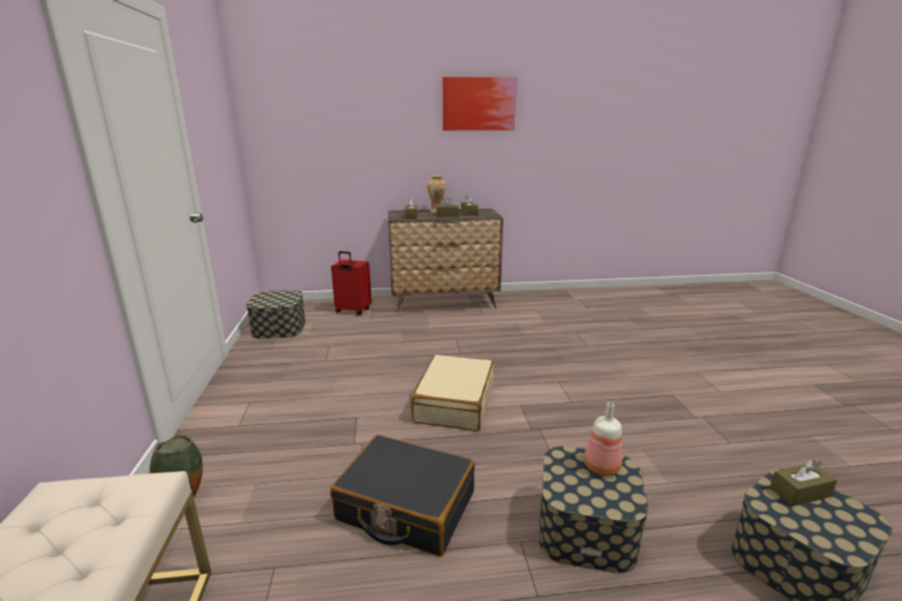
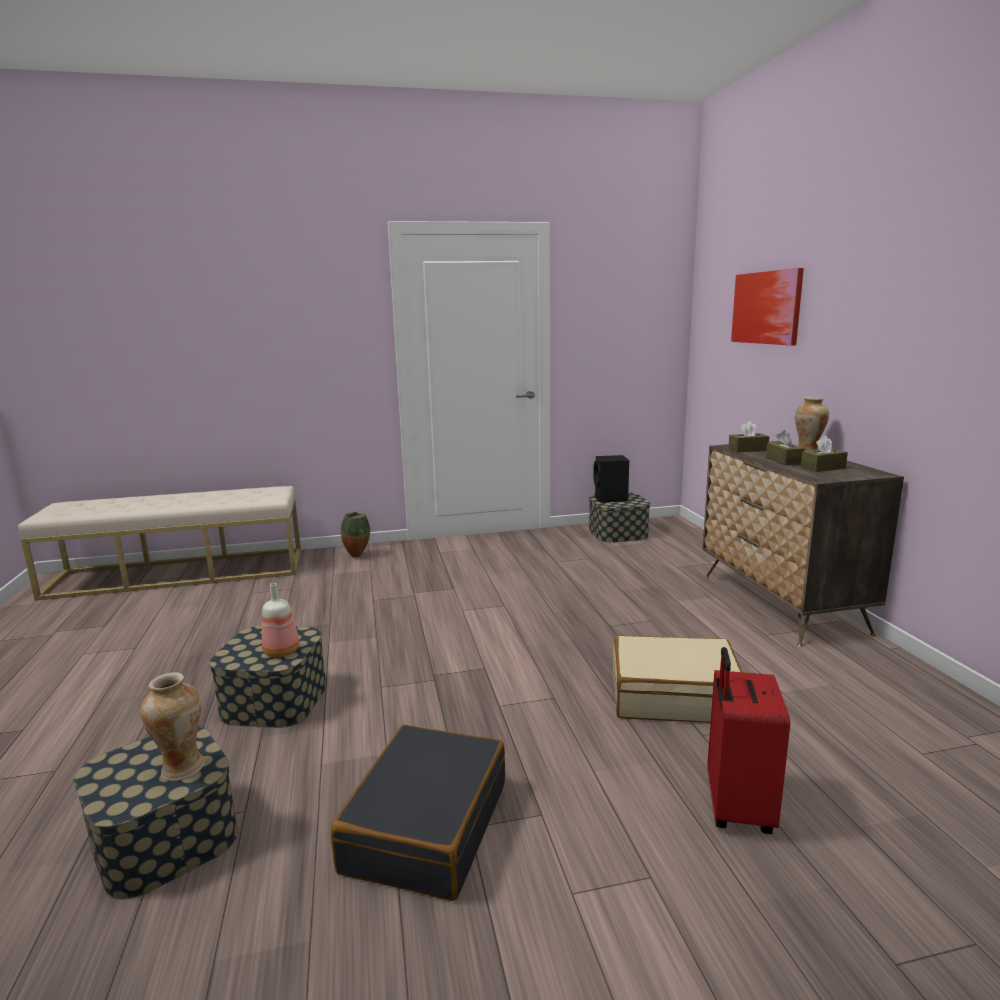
camera: 85 degrees right, 5 degrees down
(270, 300) = (610, 499): none -> black speaker
(352, 311) = (692, 555): red suitcase -> red suitcase (736, 807)
(406, 507) = (330, 620): black suitcase -> black suitcase (426, 826)
(454, 403) = (483, 629): beige suitcase -> beige suitcase (673, 695)
(479, 104) = (910, 277): picture -> picture (766, 307)
(800, 492) = (182, 768): brown tissue box -> vase

